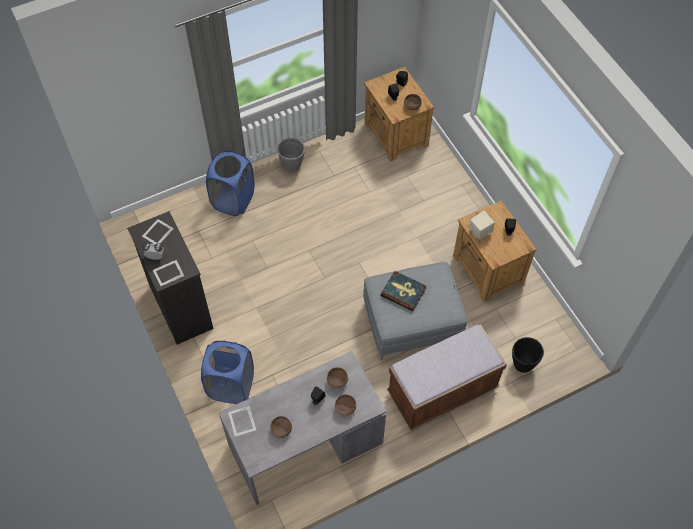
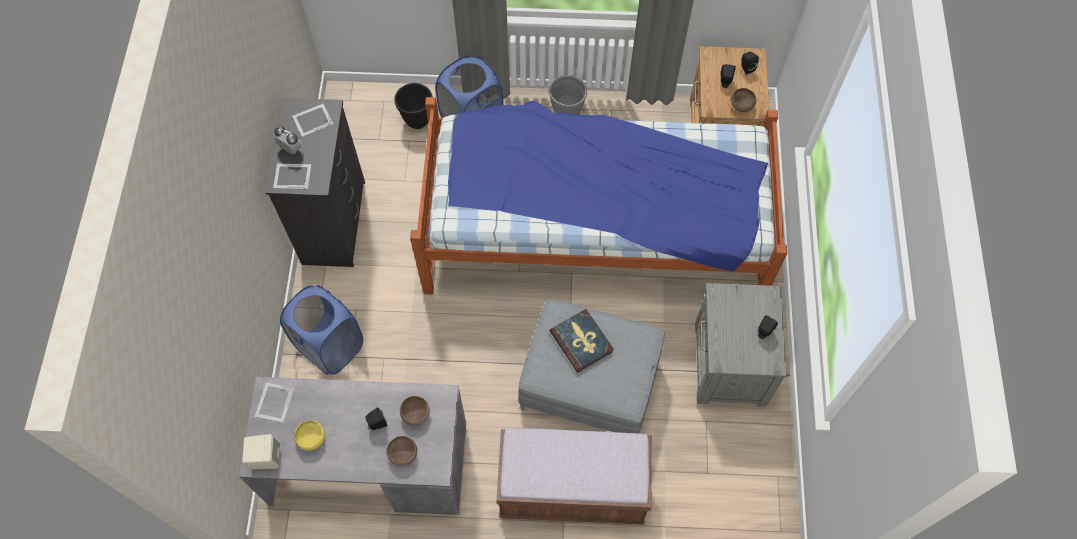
camera: 30 degrees right, 5 degrees up
(281, 430) = (311, 438): brown bowl -> yellow bowl
(355, 230) = (593, 231): none -> bed
(479, 231) = (724, 313): beige speaker -> beige speaker (266, 457)
(488, 270) = (728, 365): brown nightstand -> grey nightstand
(522, 364) = (695, 512): black planter -> black planter (417, 120)

